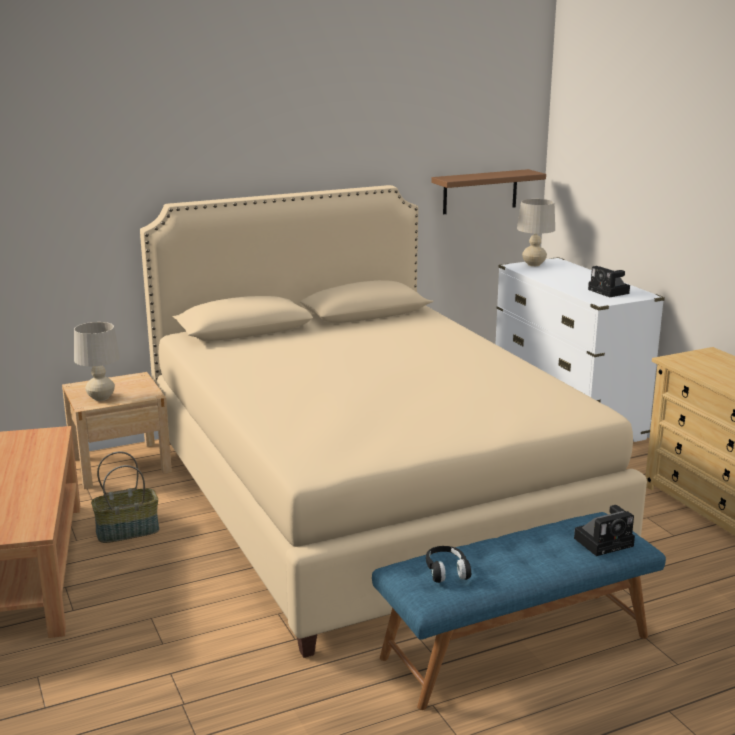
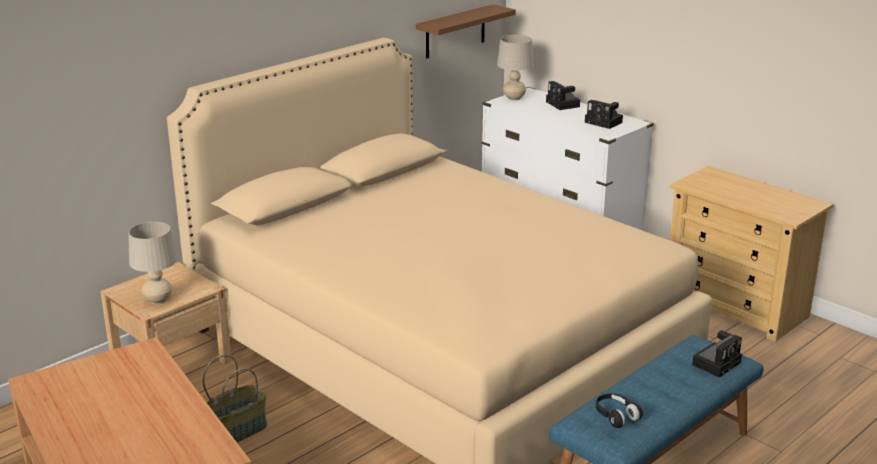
camera: 20 degrees left, 5 degrees up
(580, 274) = (563, 104): none -> camera

